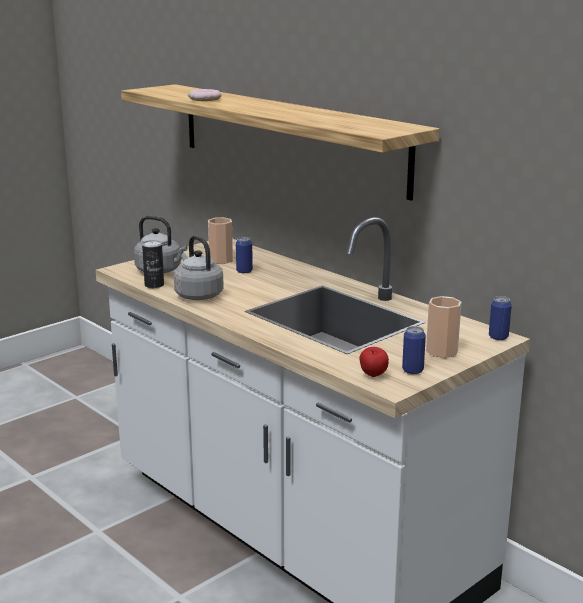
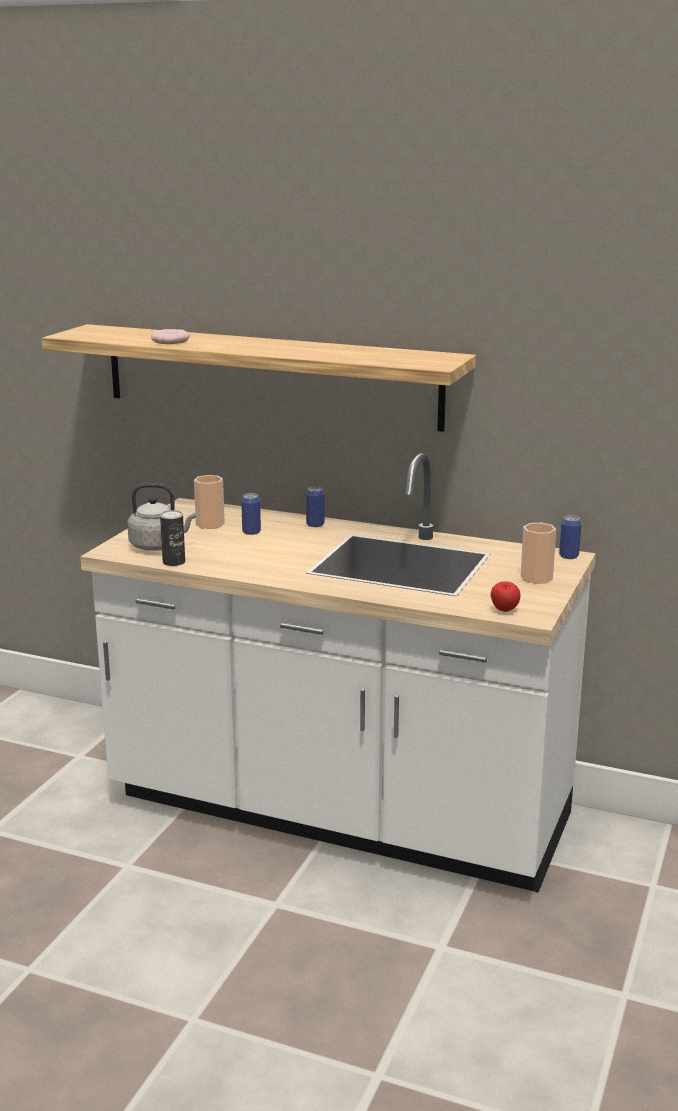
camera: 25 degrees left, 0 degrees up
(197, 295) = (235, 564): grey kettle -> none
(412, 370) = (532, 599): can -> can (315, 524)

